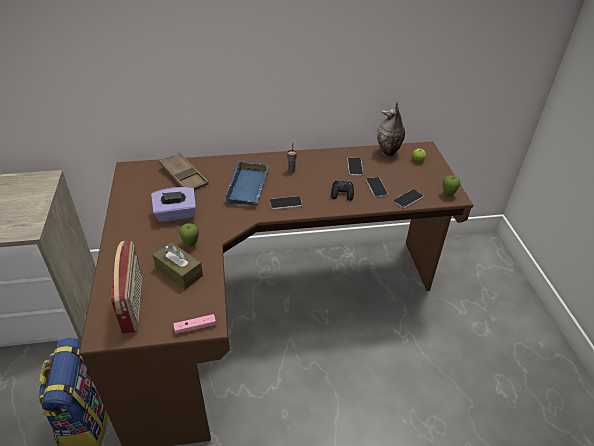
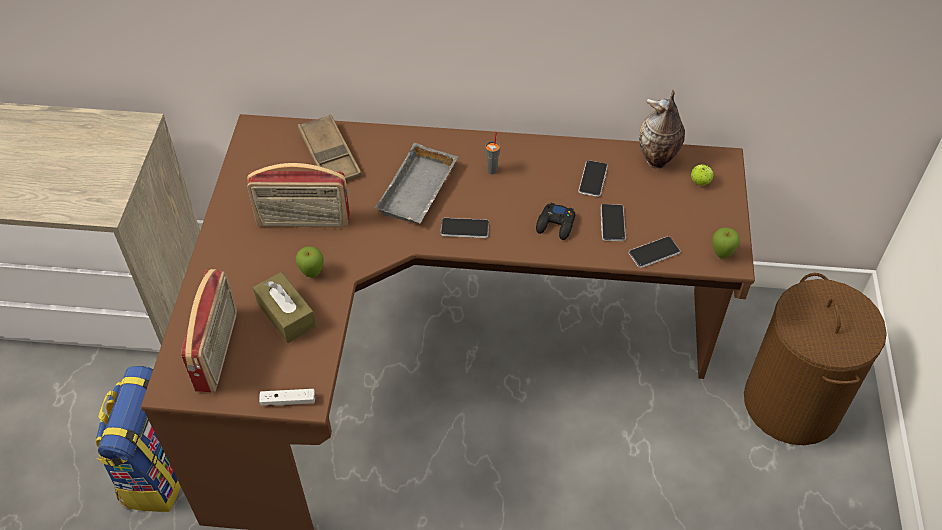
camera: 15 degrees right, 10 degrees up
(176, 215) = (303, 221): purple tissue box -> radio
(195, 327) = (288, 401): pink game controller -> white game controller
(249, 188) = (419, 192): blue tray -> grey tray
(484, 295) = (792, 404): none -> brown laundry basket

